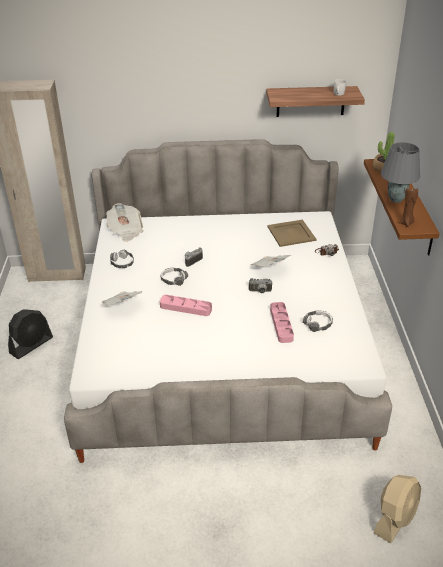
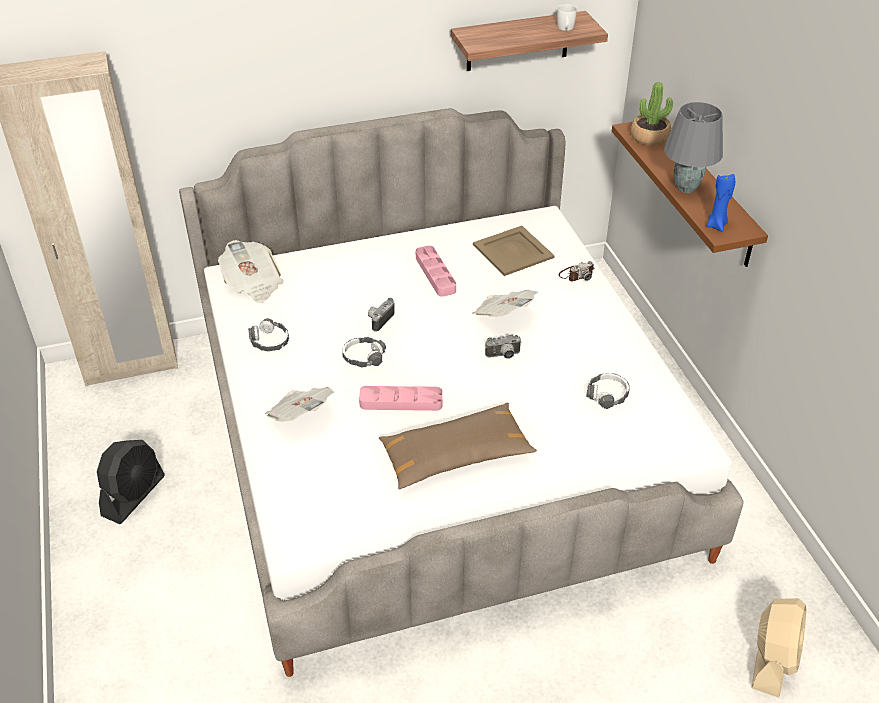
camera: 15 degrees left, 5 degrees up
(206, 343) = (455, 455): none -> brown pillow
(281, 324) = (555, 404): pink tray -> pink tray (435, 274)
(406, 223) = (716, 225): brown candle -> blue candle

